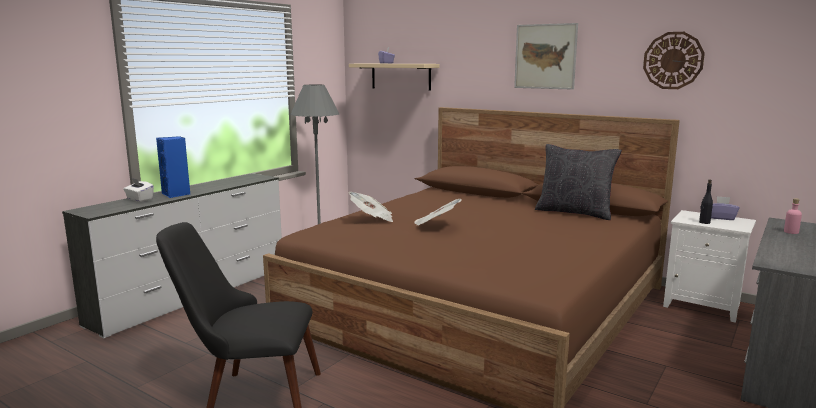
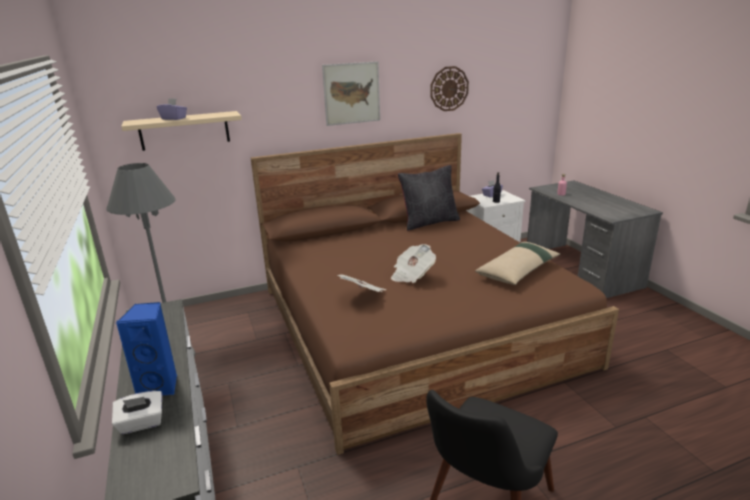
camera: 55 degrees left, 10 degrees up
(528, 259) = (518, 270): none -> beige pillow

